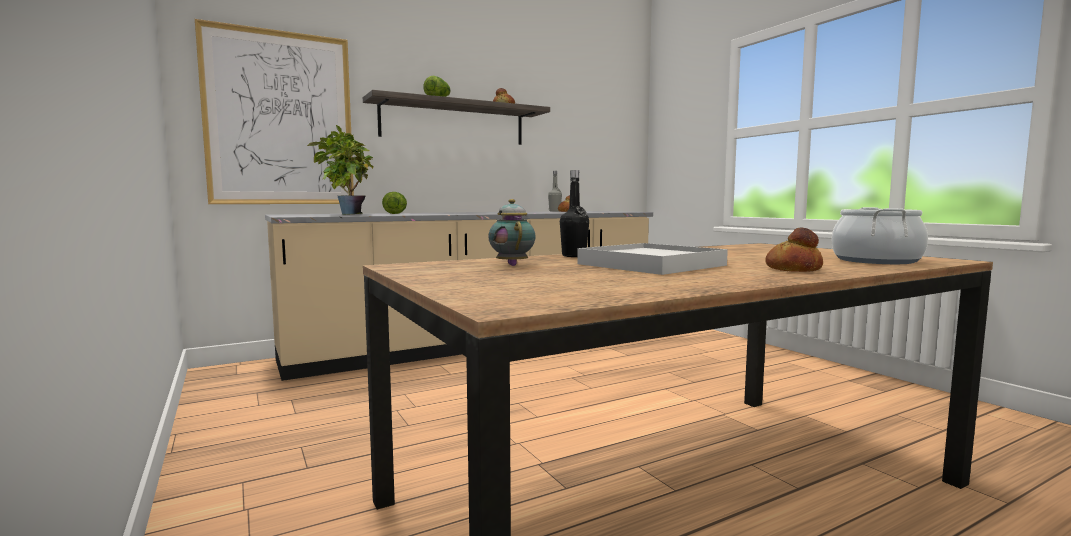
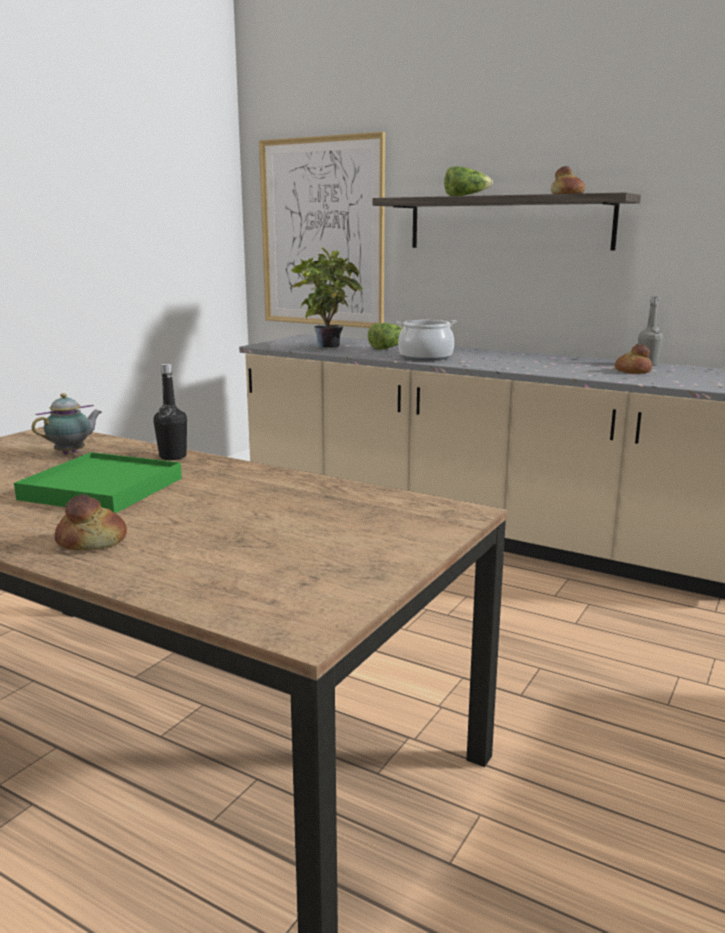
camera: 60 degrees right, 10 degrees up
(651, 265) = (102, 489): white tray -> green tray
(875, 261) = (239, 580): cooking pot -> cooking pot (425, 357)

